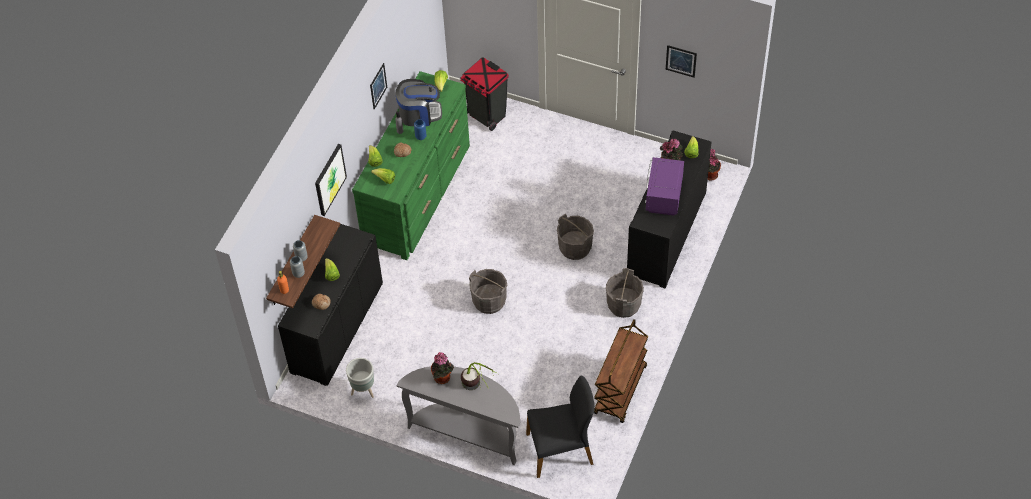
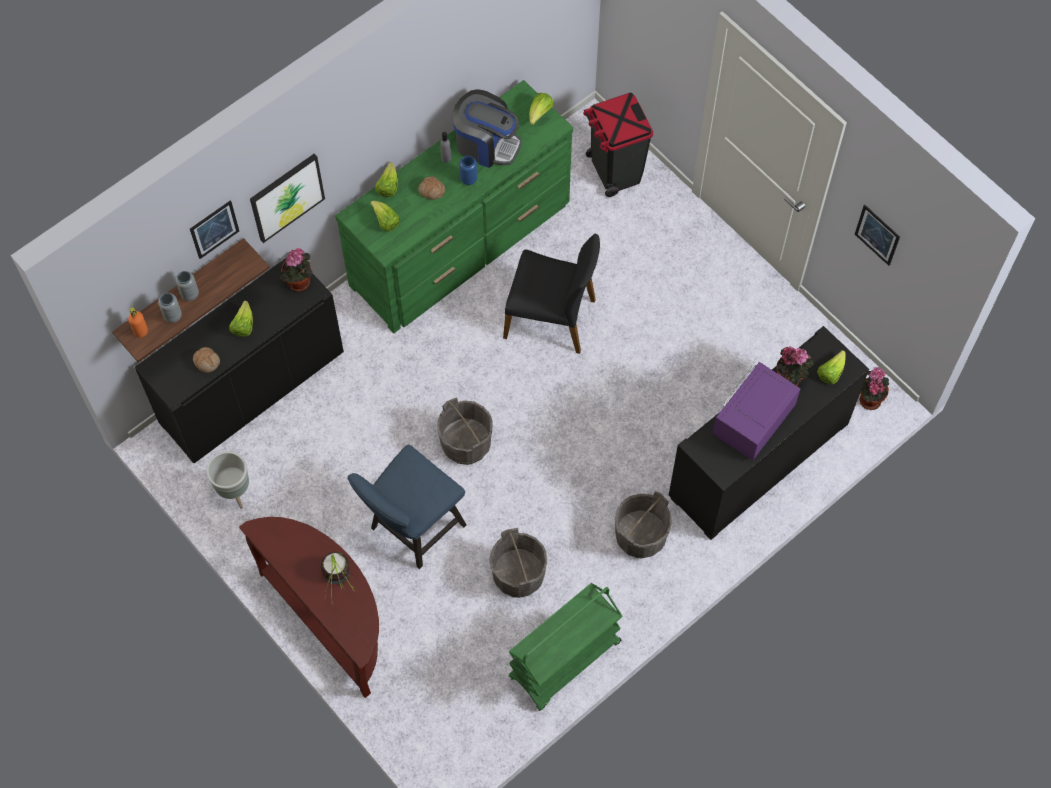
camera: 25 degrees right, 10 degrees up
(378, 86) = (424, 88): picture -> picture (214, 229)
(443, 378) = (304, 547): potted plant -> potted plant (299, 284)
(467, 432) = (331, 619): grey console table -> brown console table
(486, 362) = (412, 530): none -> blue chair
(560, 449) = (437, 706): black chair -> black chair (551, 317)
(575, 247) = (623, 420): grey bucket -> grey bucket (518, 575)
(620, 390) = (564, 661): brown cart -> green cart

